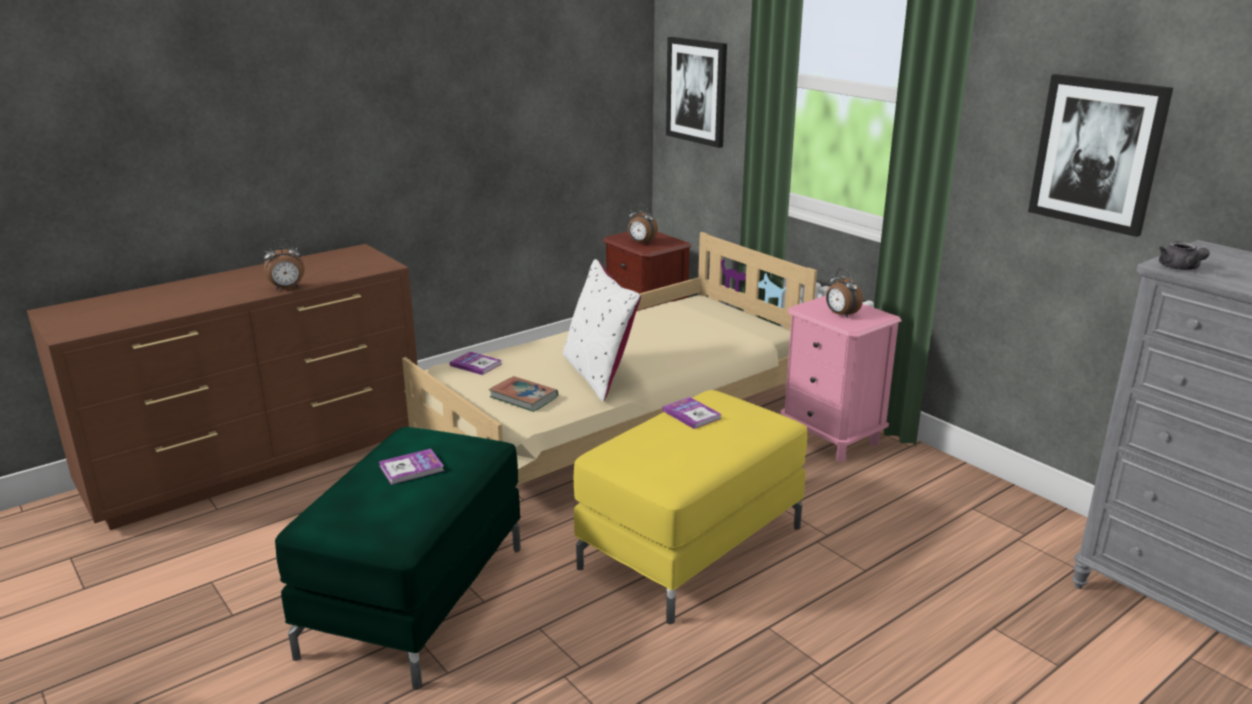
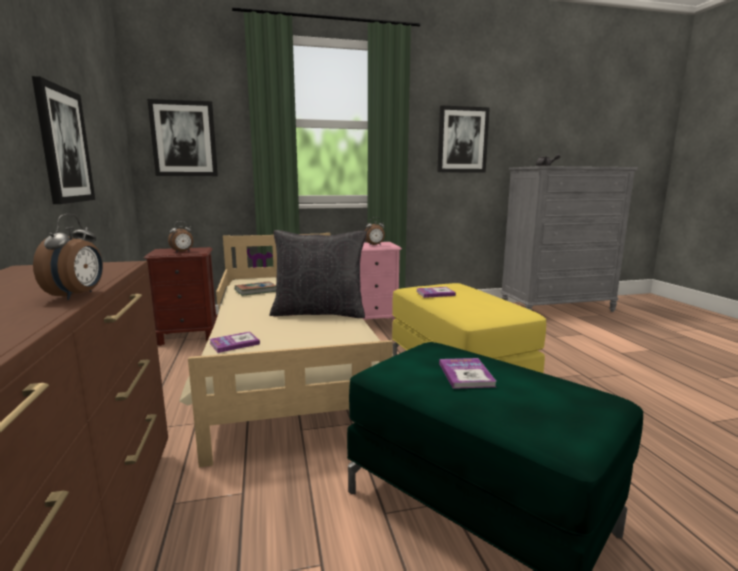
camera: 65 degrees left, 10 degrees down
(476, 130) = (64, 145): none -> picture
(523, 397) = (326, 337): book -> book (256, 291)
(599, 374) = (319, 313): white pillow -> black pillow

